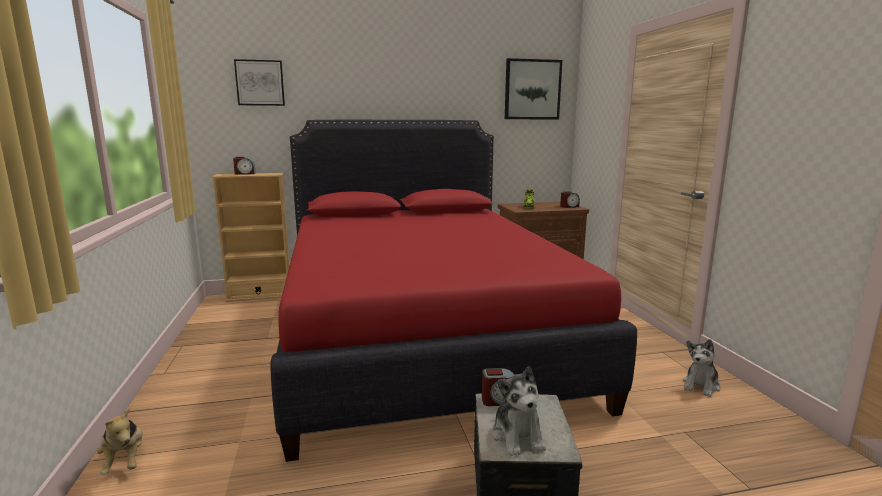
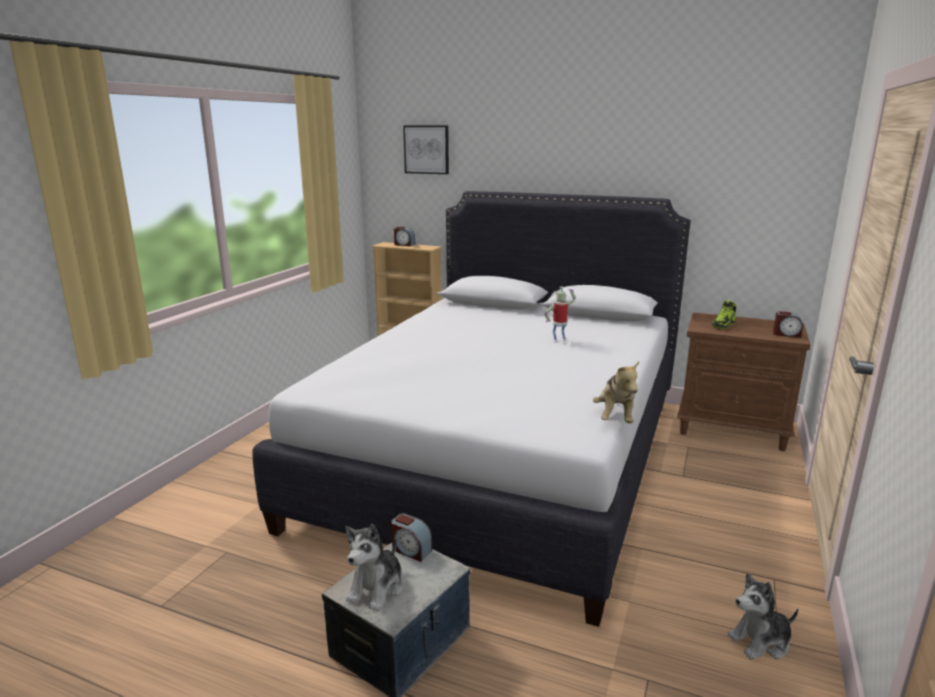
camera: 35 degrees right, 5 degrees up
(125, 461) = (187, 490): plush toy -> plush toy (615, 417)
(420, 336) = (501, 458): red bed -> white bed
(452, 226) = (559, 340): none -> toy robot
(532, 89) = (766, 157): picture -> none

